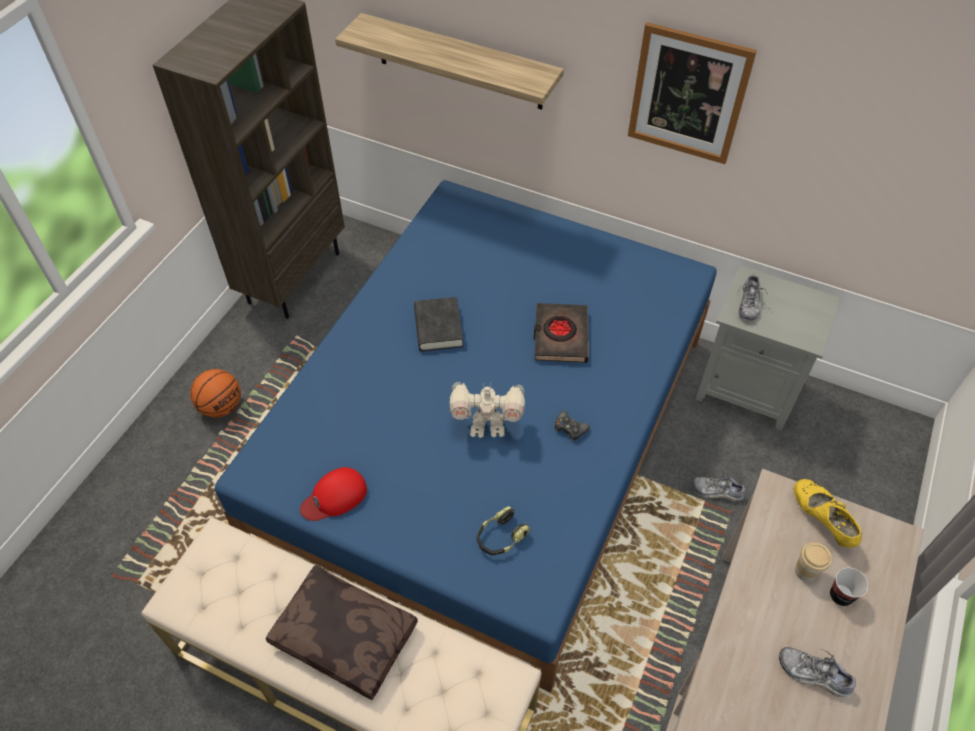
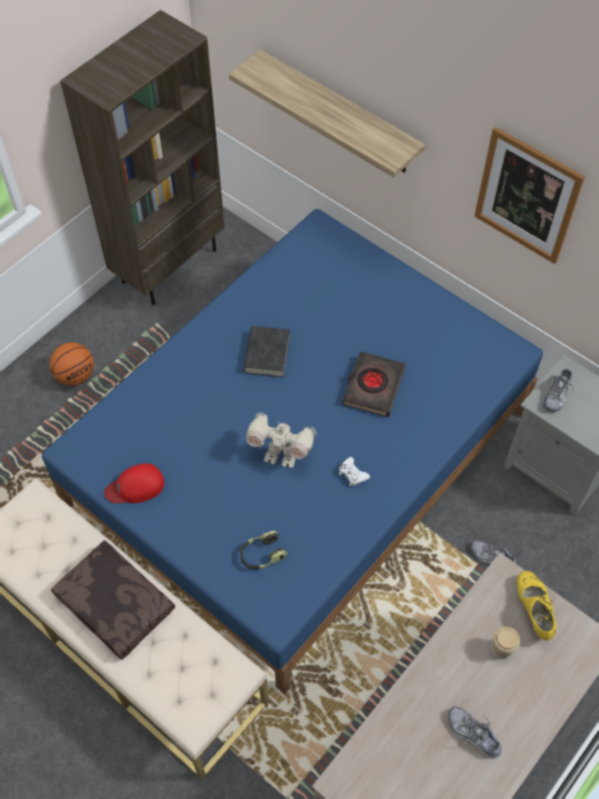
camera: 15 degrees right, 5 degrees up
(570, 428) = (352, 474): black game controller -> white game controller
(840, 596) = (523, 677): cup -> none

